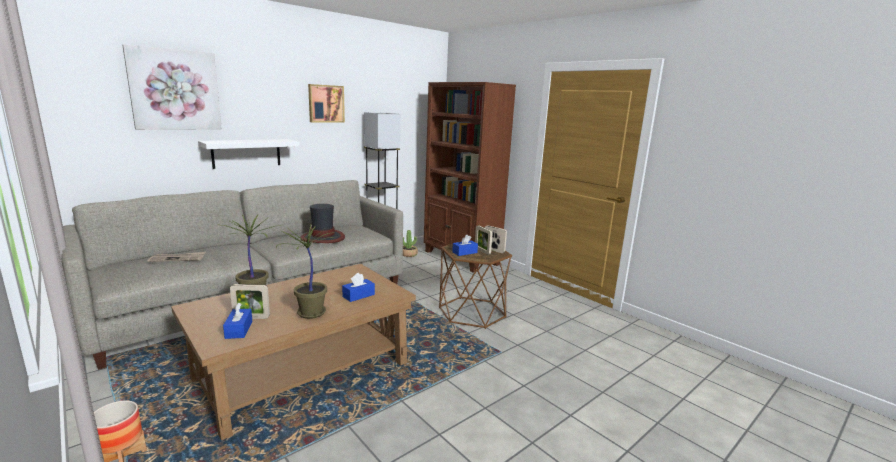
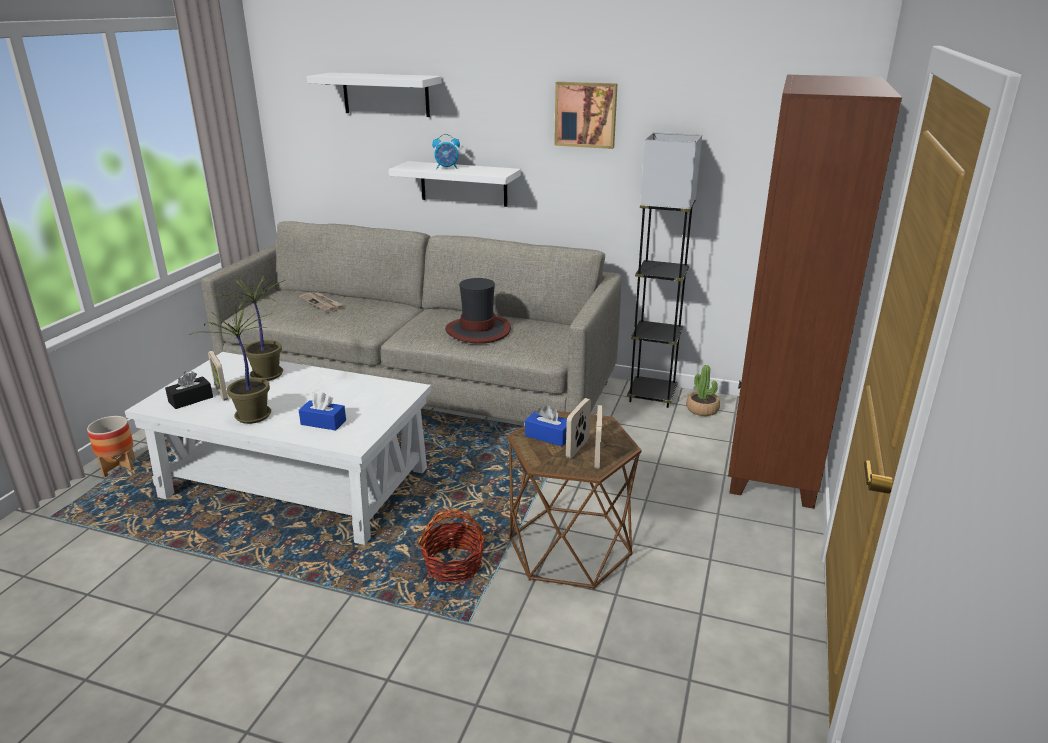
camera: 60 degrees right, 10 degrees up
(175, 90) = (386, 94): picture -> white shelf
(239, 329) = (191, 399): blue tissue box -> black tissue box
(245, 141) = (447, 168): none -> alarm clock
(304, 370) = (297, 483): brown coffee table -> white coffee table
(454, 343) = (454, 565): none -> basket

